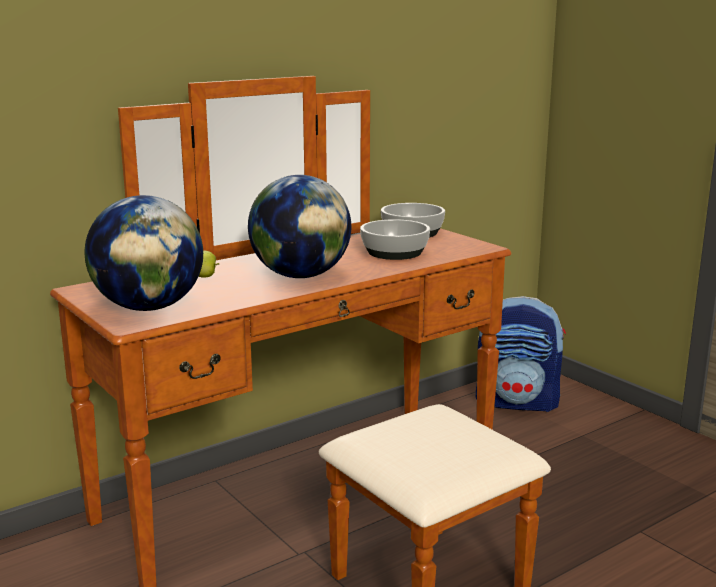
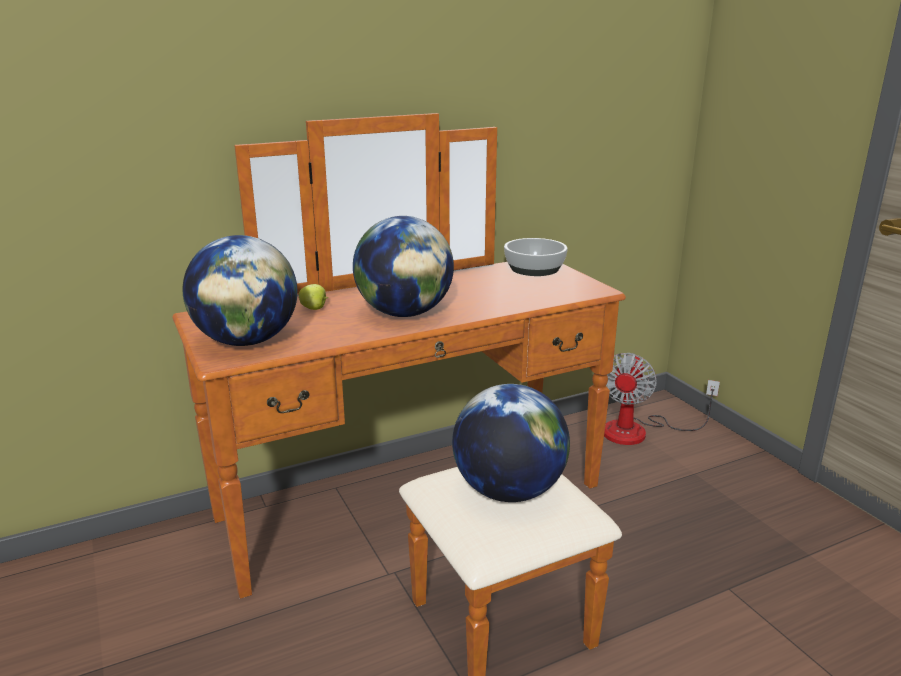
camera: 10 degrees right, 5 degrees up
(393, 252) = (506, 291): bowl -> none
(435, 438) = (508, 491): none -> globe
(518, 402) = (639, 431): backpack -> fan

